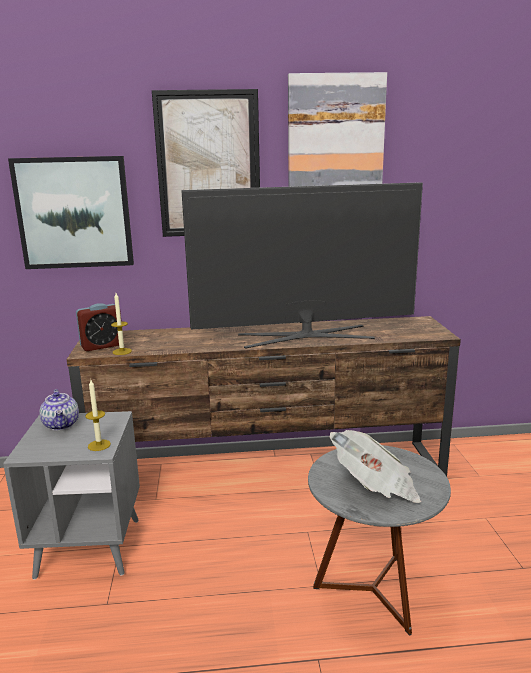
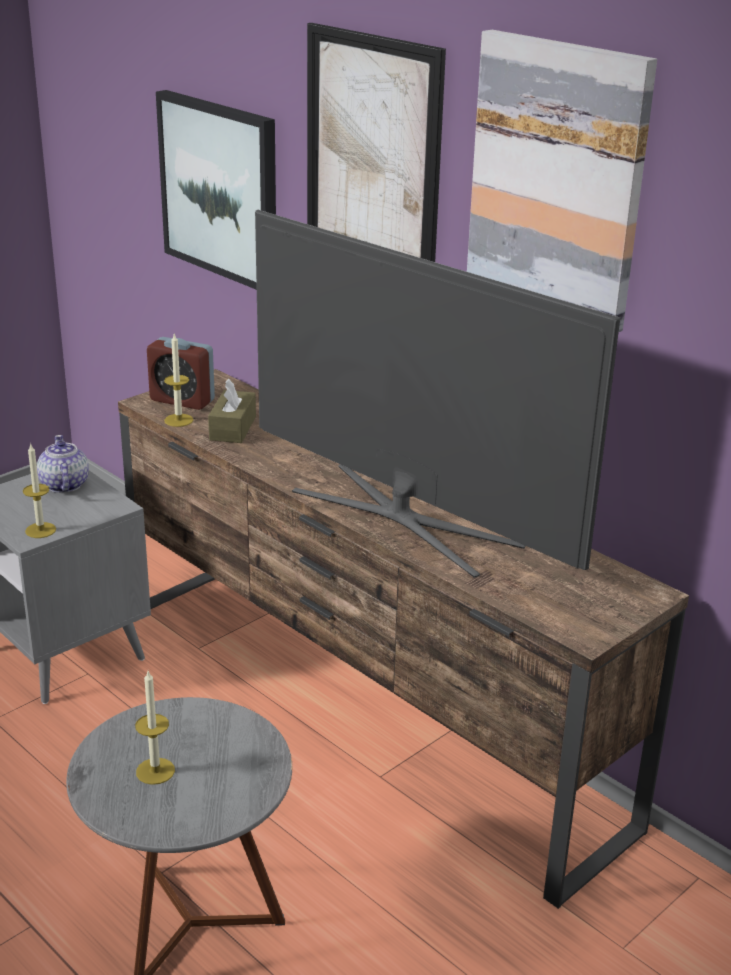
camera: 50 degrees right, 10 degrees up
(62, 424) = (63, 485): teapot -> teapot turned 135 degrees clockwise
(157, 343) = (233, 428): none -> brown tissue box
(375, 487) = (155, 771): newspaper -> candle

